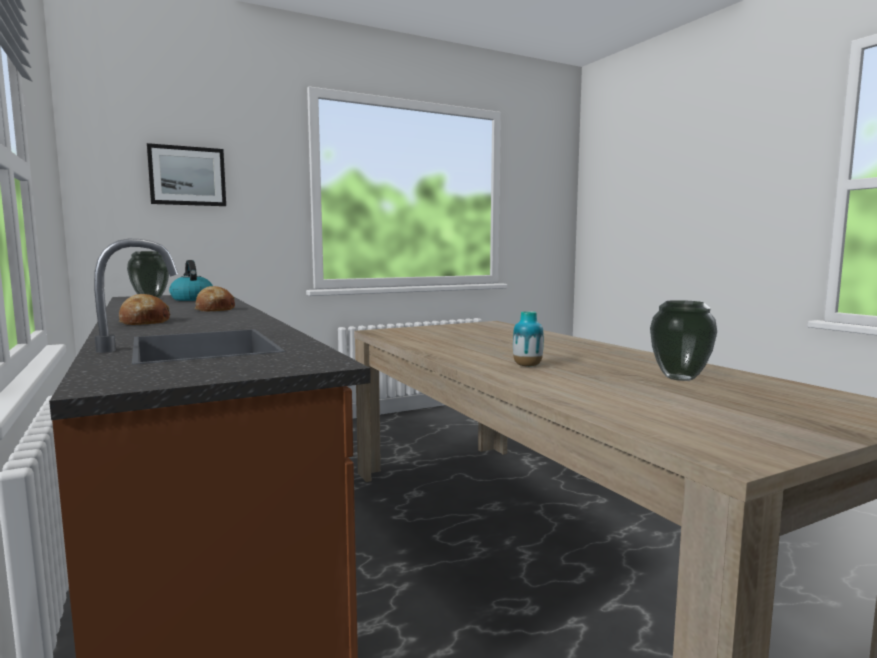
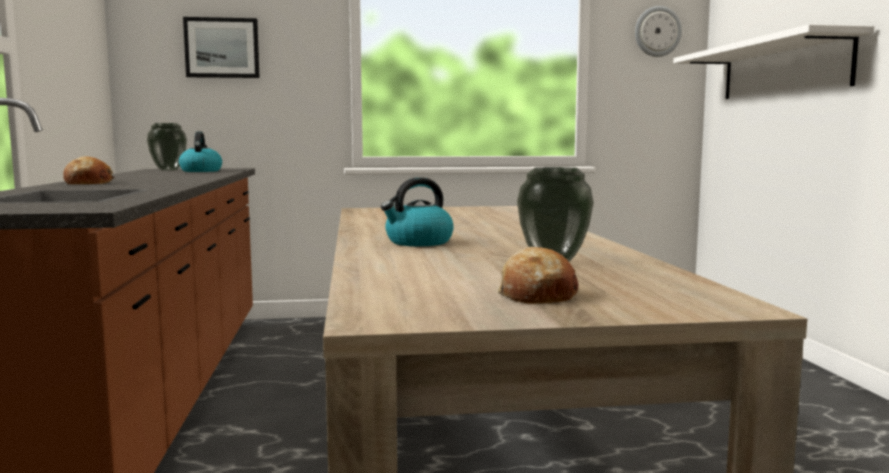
camera: 20 degrees right, 0 degrees up
(214, 309) = (183, 177): bread -> bread (536, 295)
(527, 366) = (418, 242): vase -> kettle
(546, 177) = (657, 31): none -> wall clock
(655, 211) = (783, 69): none -> white shelf

